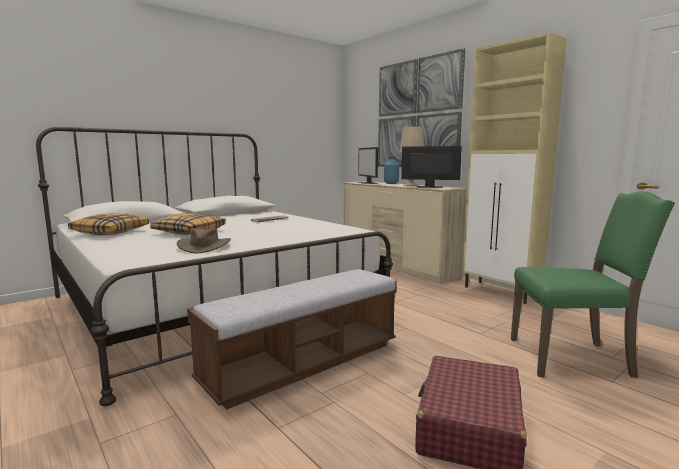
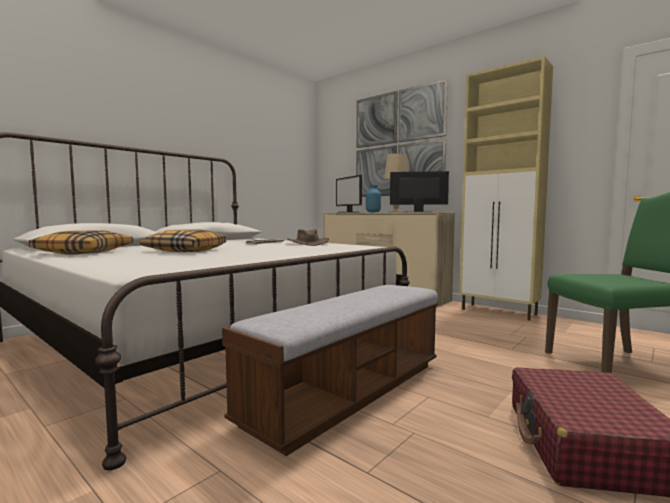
camera: 10 degrees left, 5 degrees down
(204, 246) = (221, 259): brown hat -> brown hat (308, 244)

